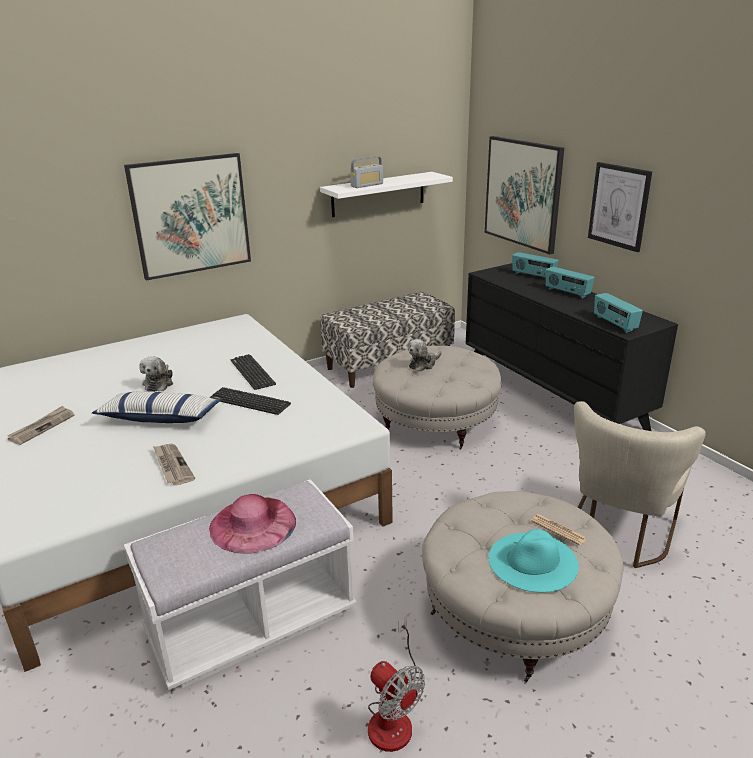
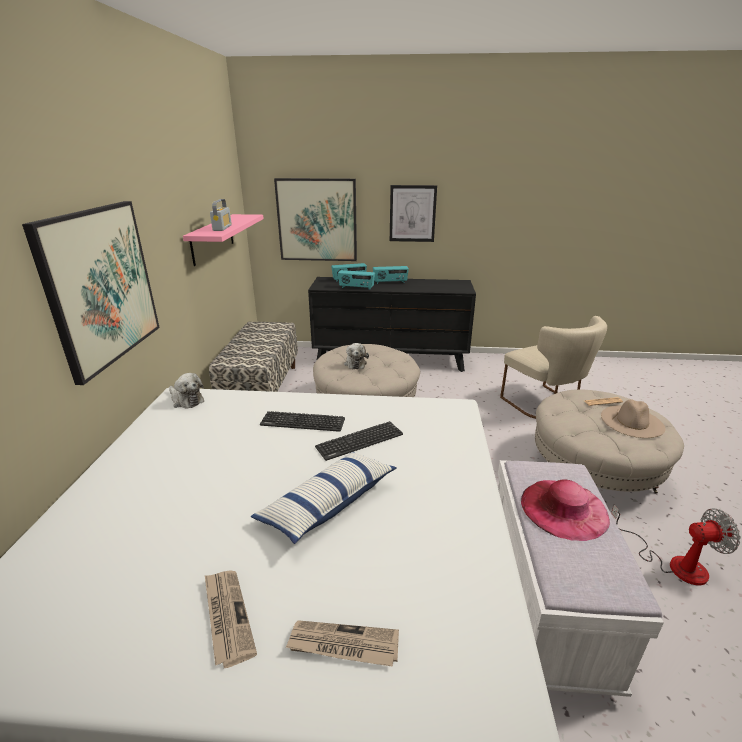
camera: 55 degrees left, 0 degrees up
(159, 383) = (243, 482): plush toy -> plush toy (186, 400)
(172, 466) = (441, 523): newspaper -> newspaper (343, 645)
(378, 194) = (212, 238): white shelf -> pink shelf
(533, 561) = (632, 421): turquoise hat -> beige hat
(614, 324) = (451, 289): radio -> radio (356, 288)

